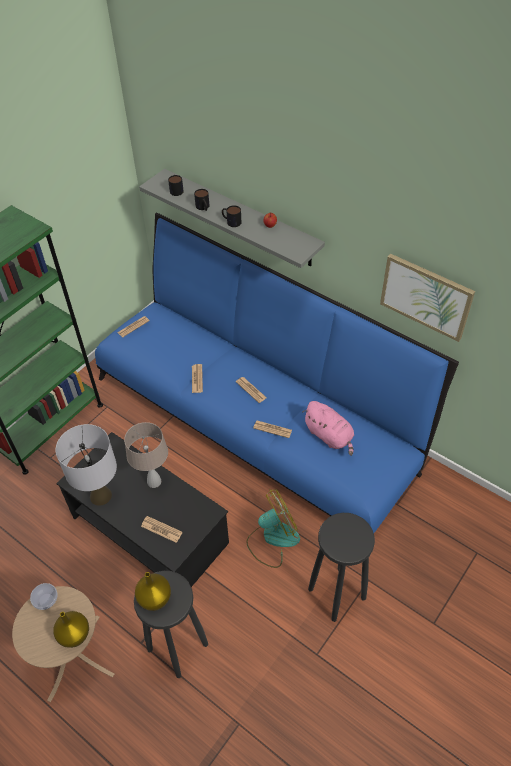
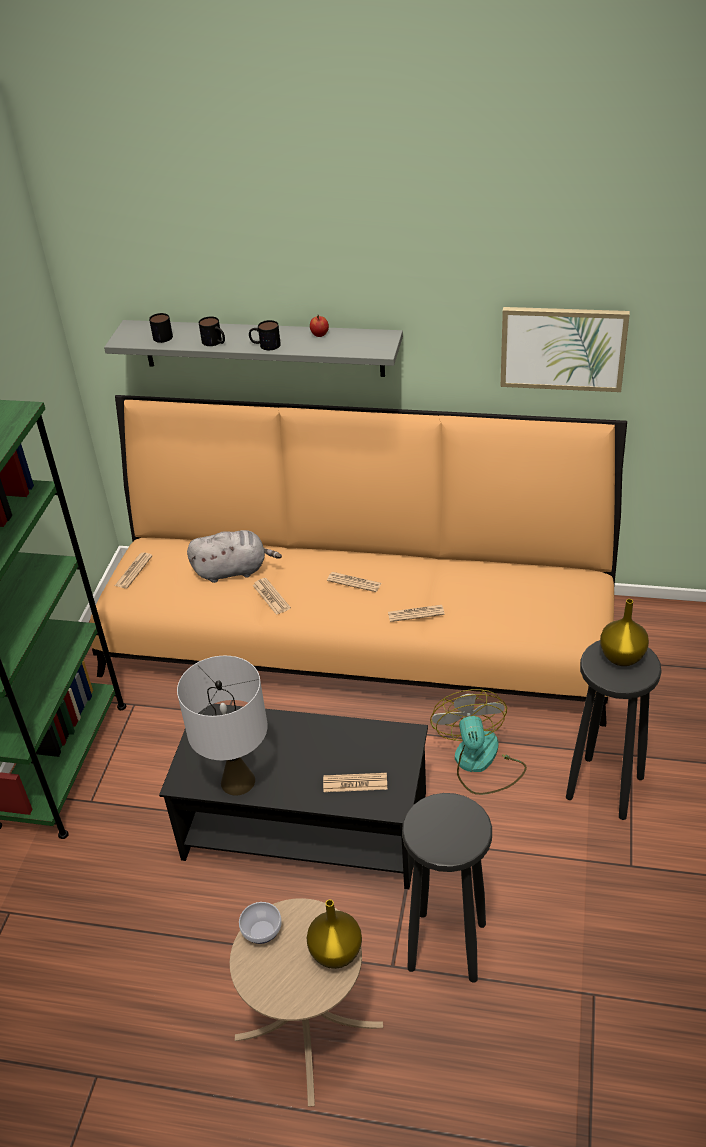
camera: 25 degrees left, 10 degrees down
(154, 482) = (302, 734): beige table lamp -> none
(155, 599) = (438, 834): yellow vase -> yellow vase (623, 657)
(188, 350) = (234, 570): none -> grey plush toy
(256, 418) = (358, 637): blue sofa -> orange sofa
(272, 539) = (480, 763): fan -> fan turned 45 degrees counterclockwise
(329, 436) = (492, 594): pink plush toy -> none

